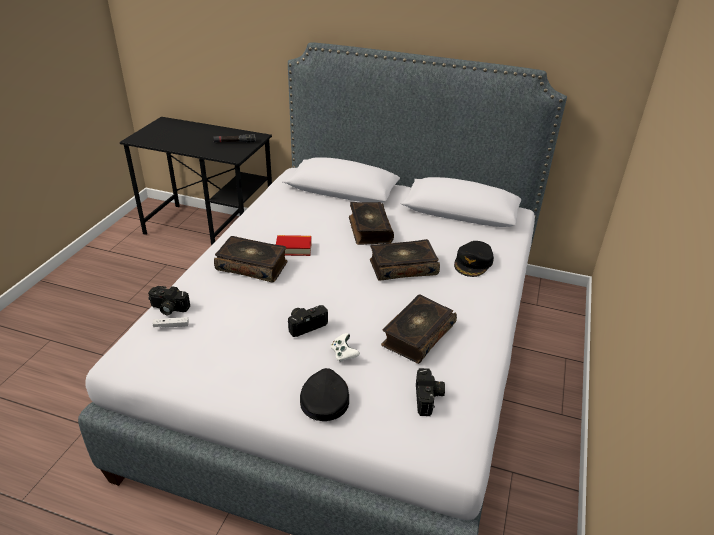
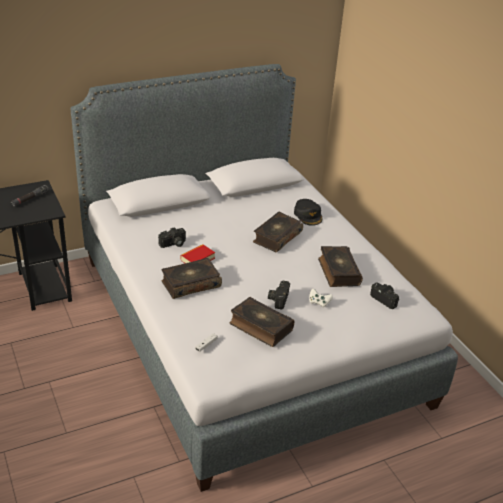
camera: 45 degrees left, 0 degrees up
(168, 308) = (184, 338): camera -> camera (173, 244)
(324, 399) = (343, 329): black cap -> none
(369, 229) = (222, 223): book -> book (260, 327)

